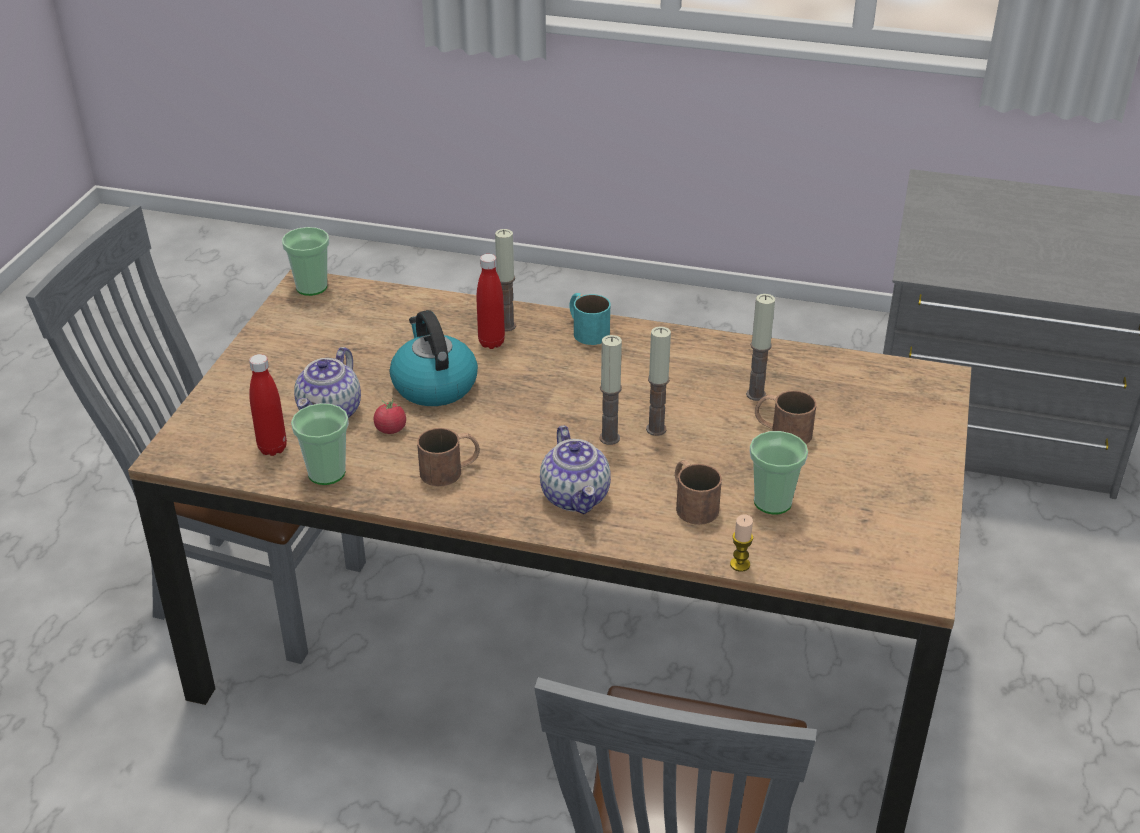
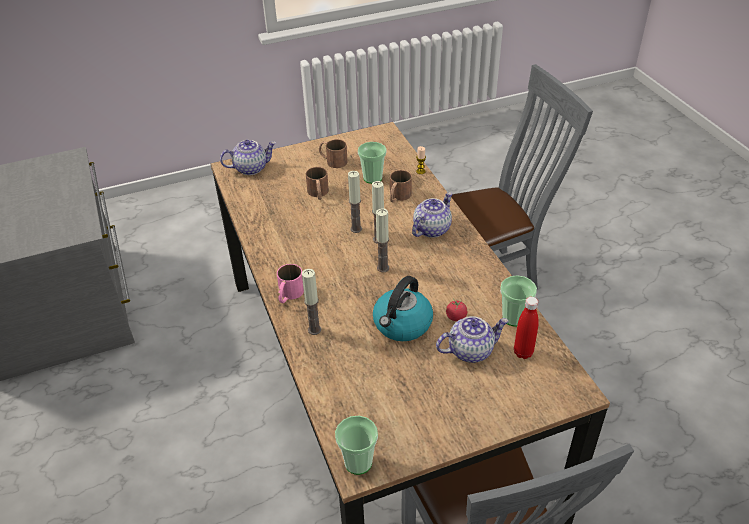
camera: 125 degrees left, 5 degrees up
(450, 470) = (460, 276): brown mug -> brown mug (332, 160)
(491, 343) = (338, 326): red bottle -> none
(586, 330) = (289, 295): turquoise mug -> pink mug
(756, 395) = (295, 211): candle -> candle (383, 268)
(919, 396) = (251, 168): none -> teapot

